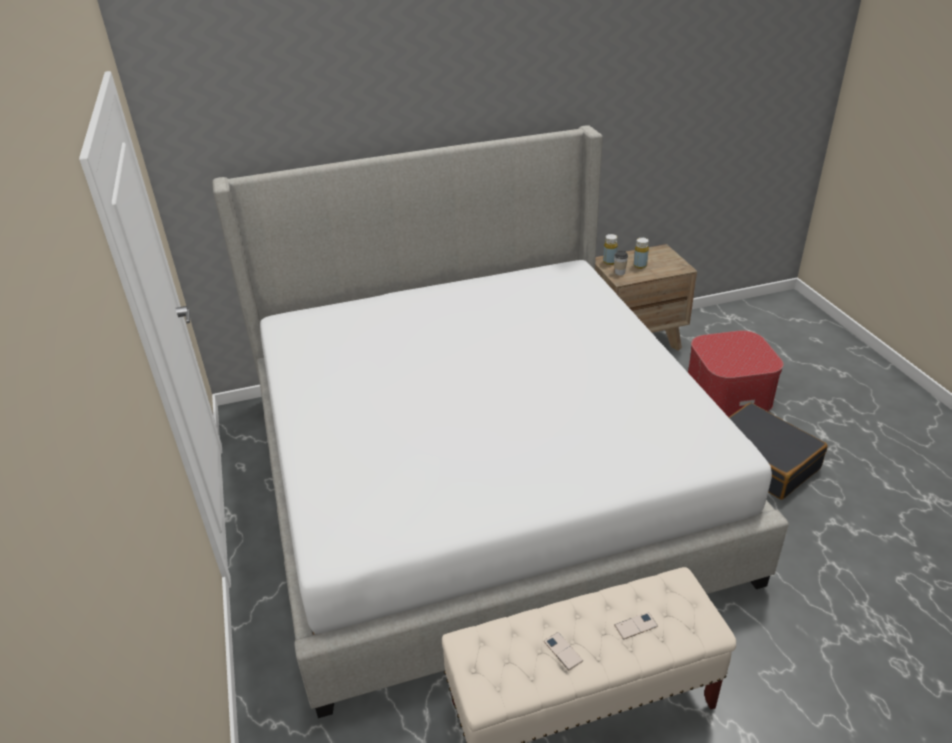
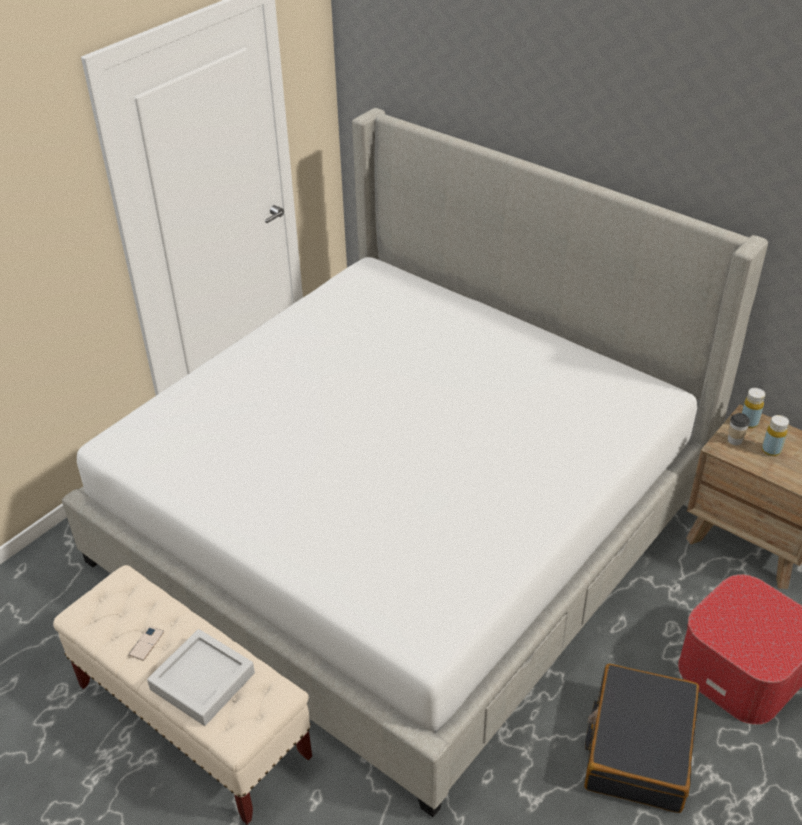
camera: 55 degrees right, 5 degrees up
(635, 626) = (202, 681): phone -> grey tray

